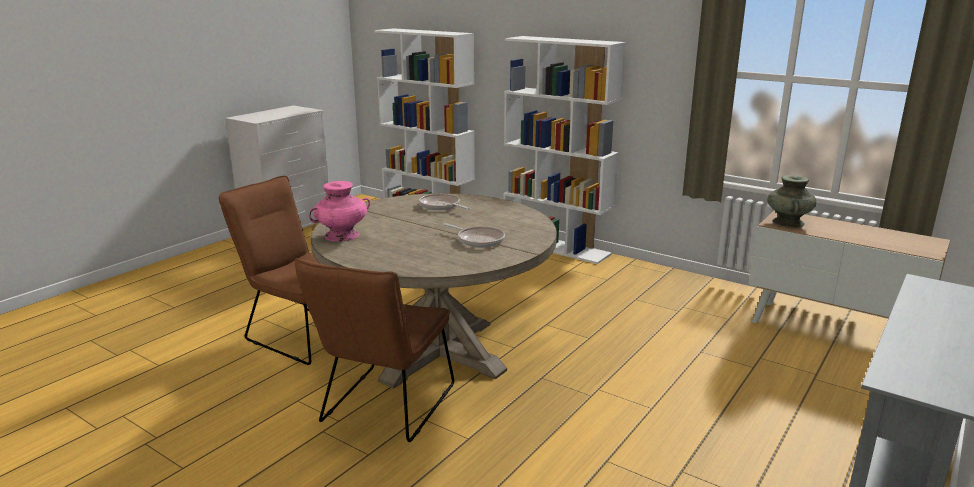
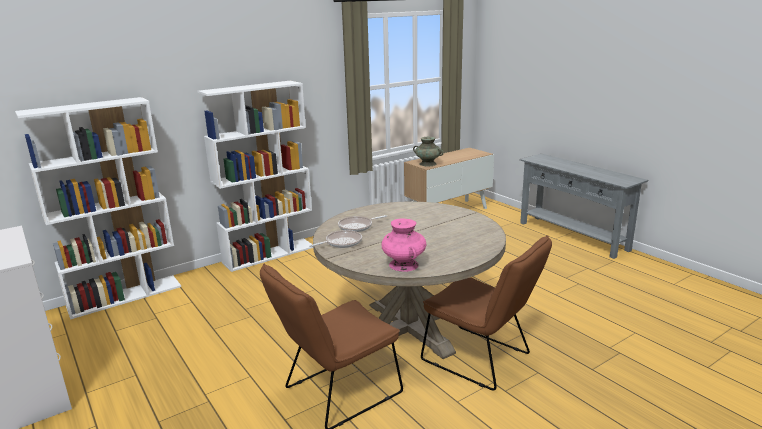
camera: 70 degrees left, 0 degrees up
(478, 240) = (442, 223): frying pan -> frying pan (341, 242)

